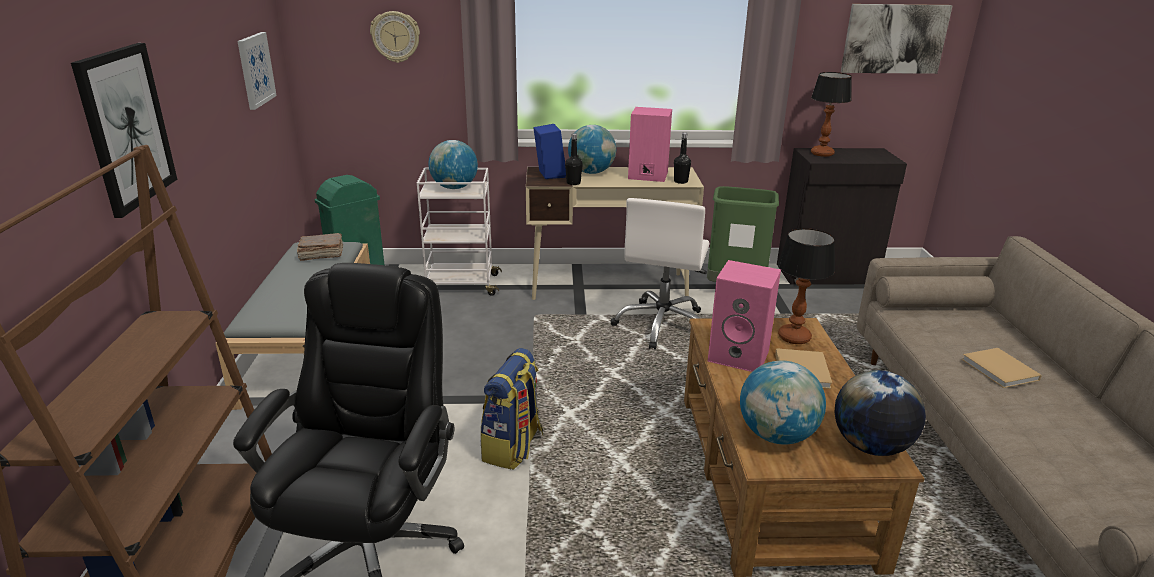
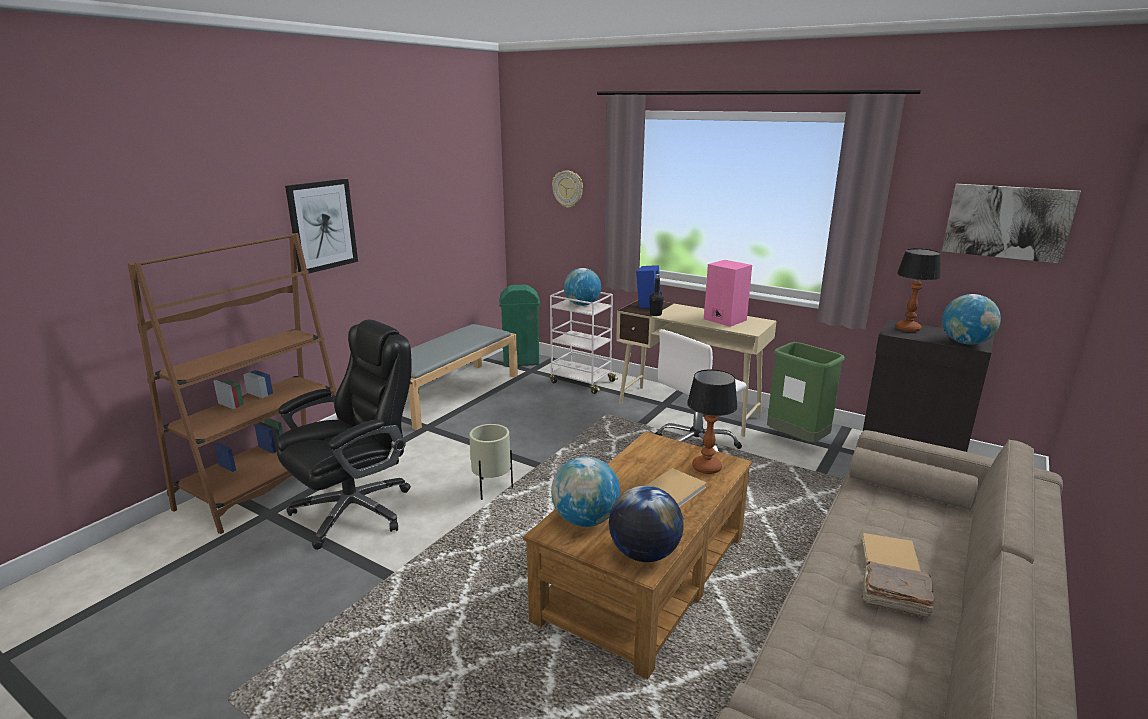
camera: 35 degrees right, 5 degrees down
(255, 70) = (463, 204): picture -> none
(321, 254) = (475, 333): brown book -> brown book (893, 598)
(513, 447) = (492, 489): backpack -> beige planter
(591, 172) = (683, 310): globe -> globe (965, 343)
(680, 181) = (745, 329): black bottle -> none
(740, 356) = (642, 465): pink speaker -> none

